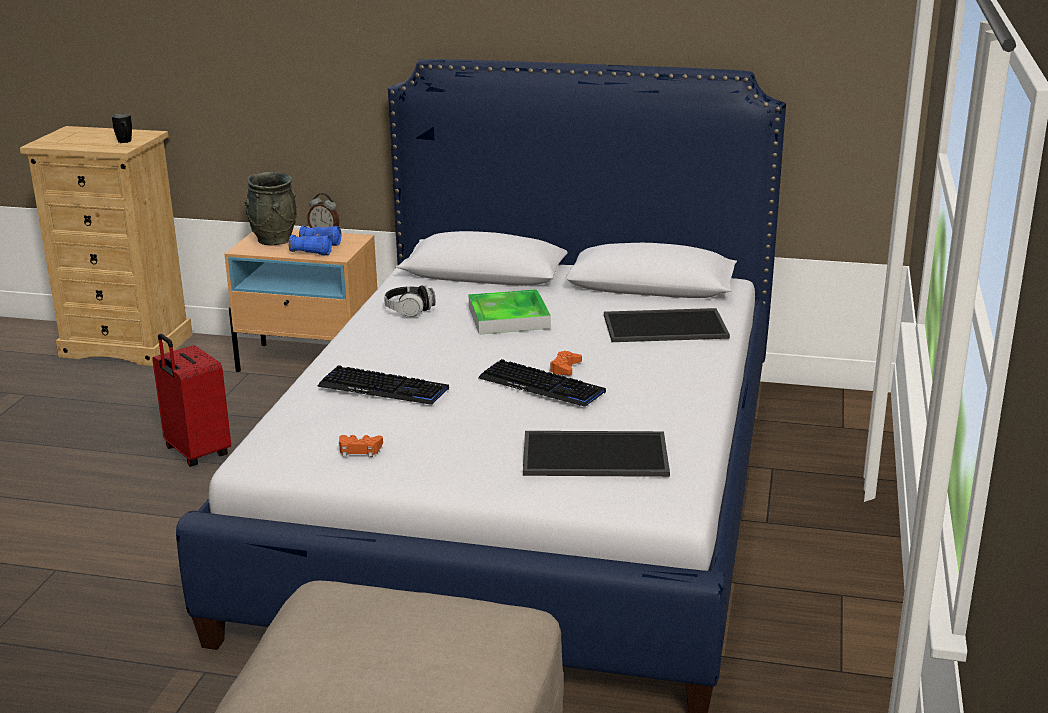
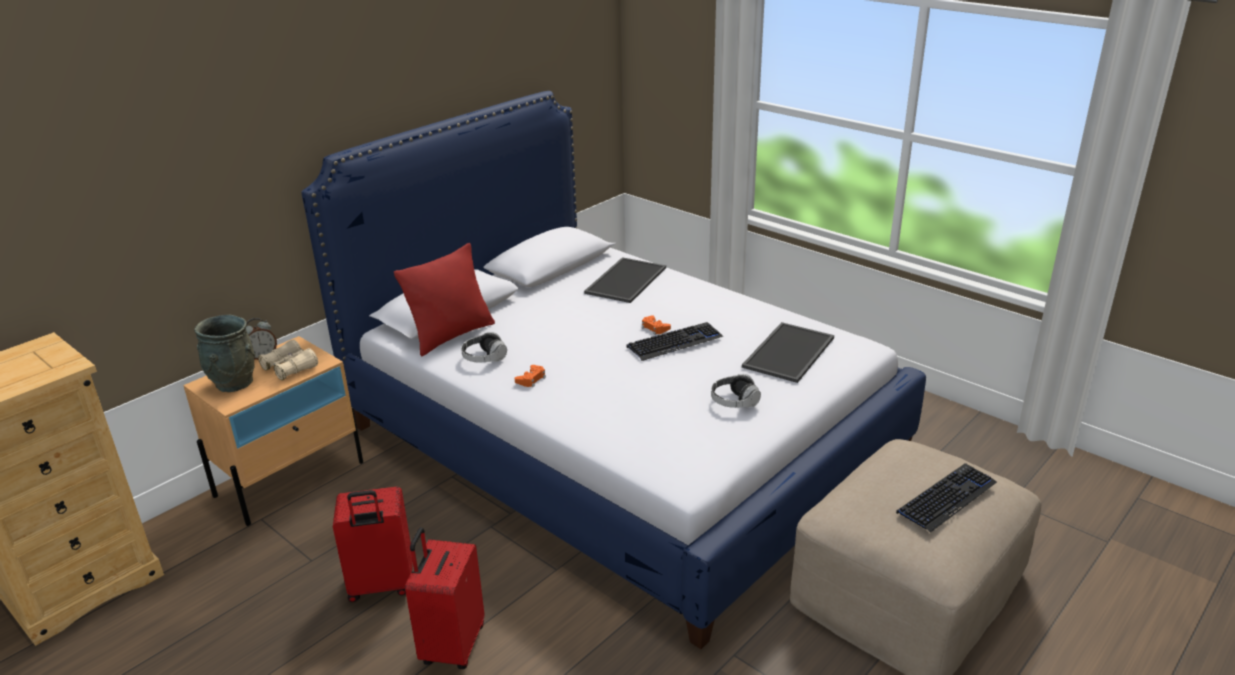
camera: 60 degrees left, 5 degrees up
(125, 142) = (51, 360): black mug -> none
(138, 511) = (451, 645): none -> red suitcase
(316, 249) = (290, 368): blue binoculars -> beige binoculars
(359, 450) = (713, 433): orange game controller -> orange game controller (531, 379)
(383, 388) = (622, 400): keyboard -> keyboard (947, 498)
(439, 285) = (451, 335): none -> red pillow
(440, 448) = (734, 402): none -> headphones
(509, 317) = (548, 325): tray -> none

